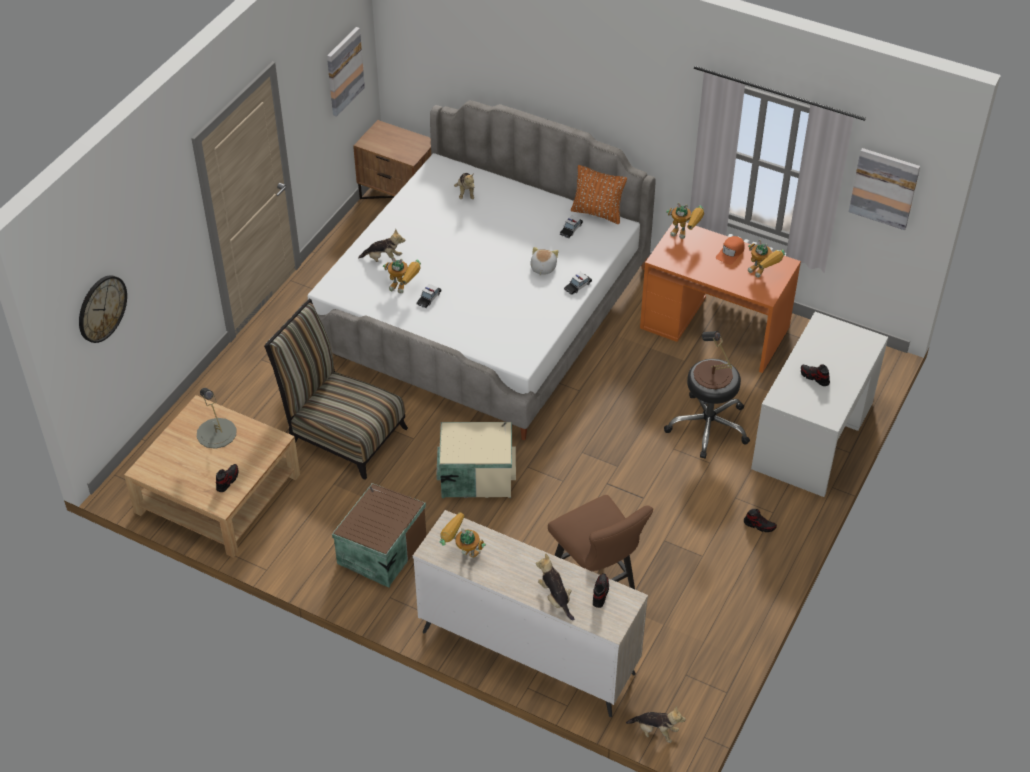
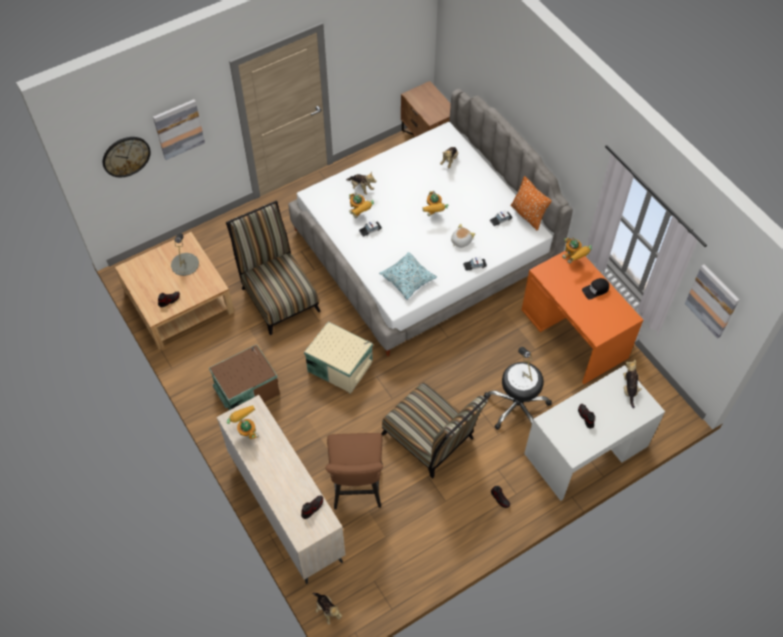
camera: 30 degrees right, 10 degrees up
(344, 71) = (398, 41): picture -> picture (179, 129)
(512, 330) = (408, 279): none -> pillow
(555, 598) = (281, 496): plush toy -> plush toy (629, 389)
(640, 502) = (431, 440): none -> chair
(712, 375) = (522, 377): brown table lamp -> white table lamp
(730, 253) = (595, 290): orange cap -> black cap
(762, 274) = (607, 317): toy robot -> toy robot (433, 215)

